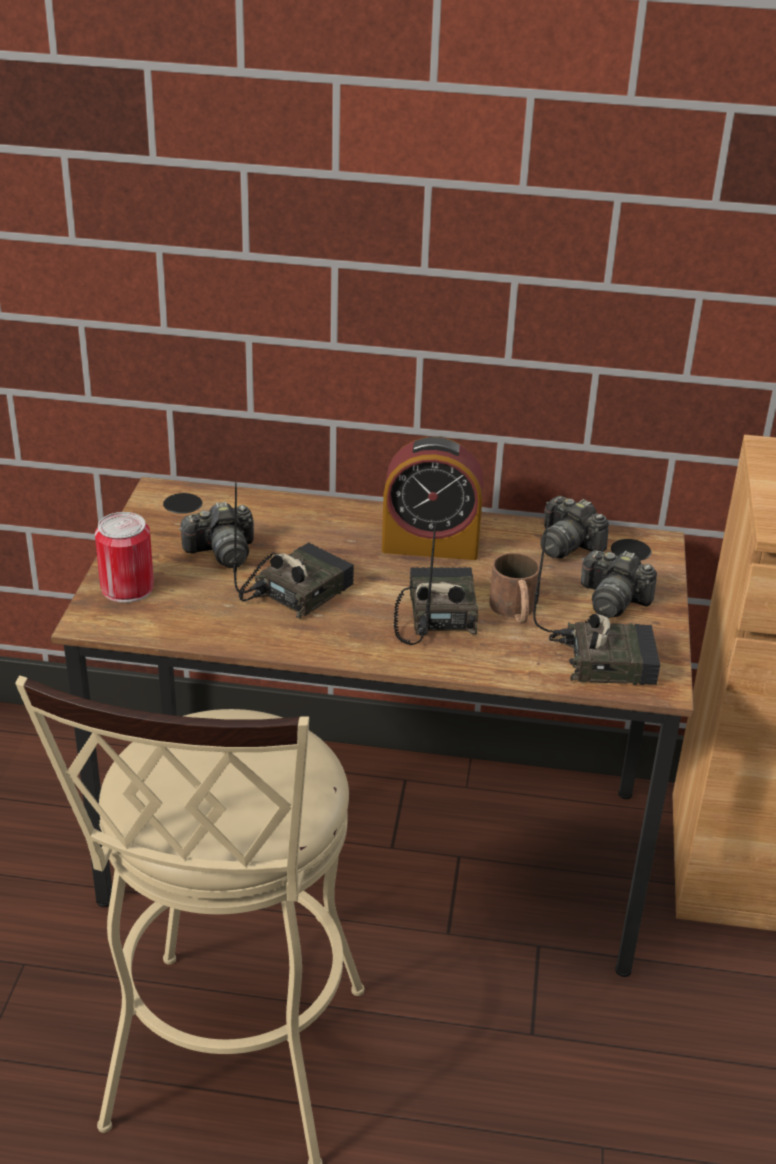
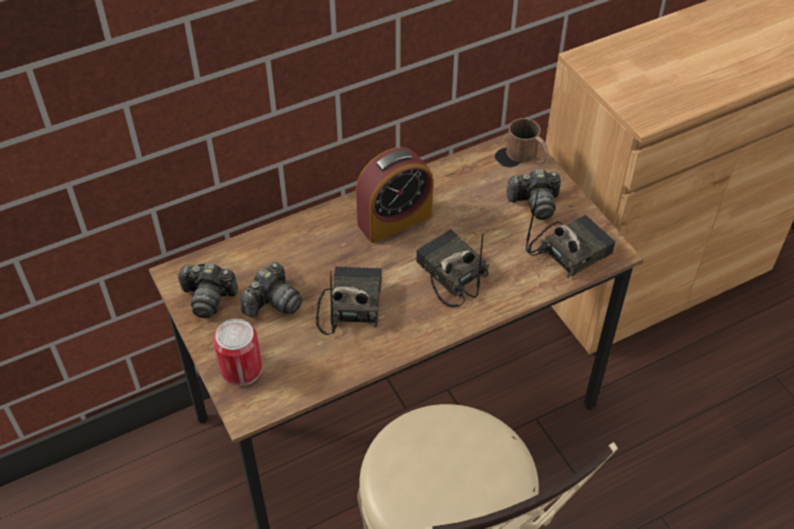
camera: 35 degrees left, 15 degrees up
(515, 611) = (490, 243): brown mug -> brown mug (527, 155)
(567, 545) = (472, 174): camera -> camera (208, 297)

